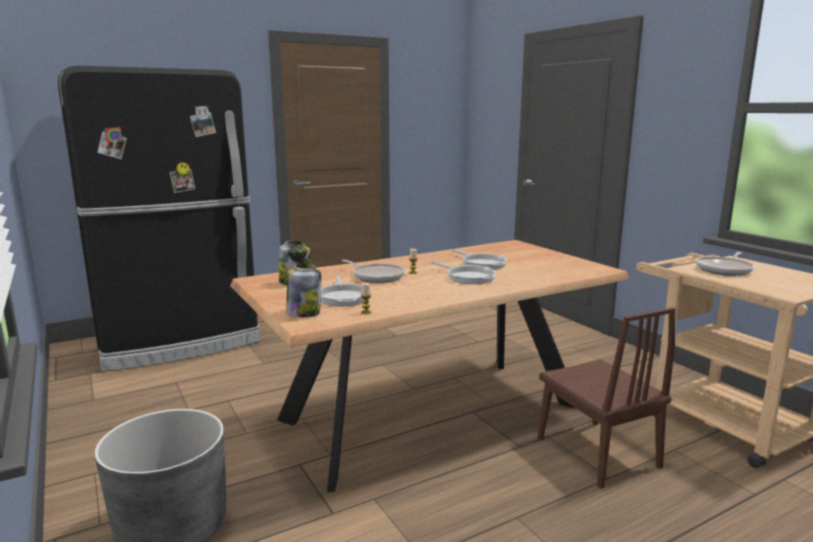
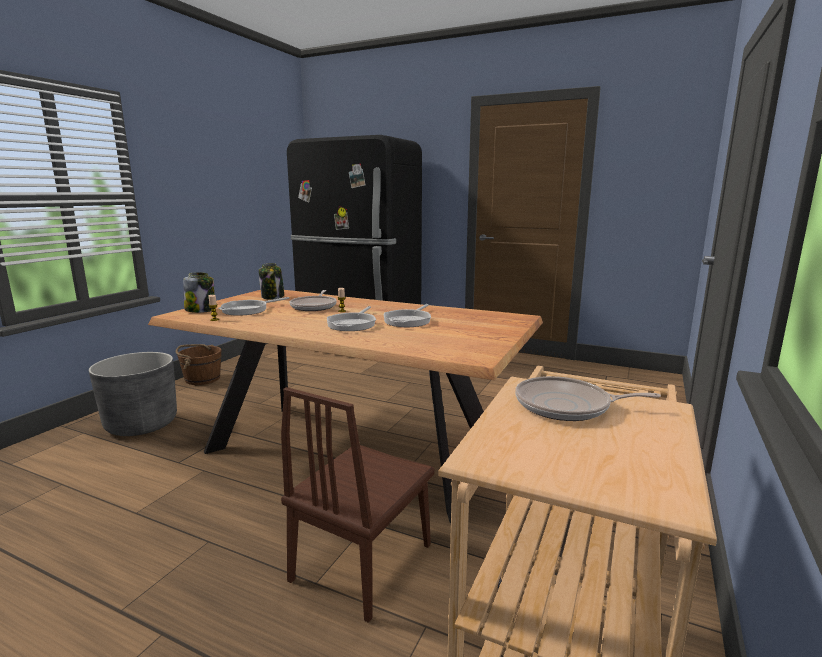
camera: 55 degrees right, 0 degrees up
(86, 456) = (202, 379): none -> brown bucket

